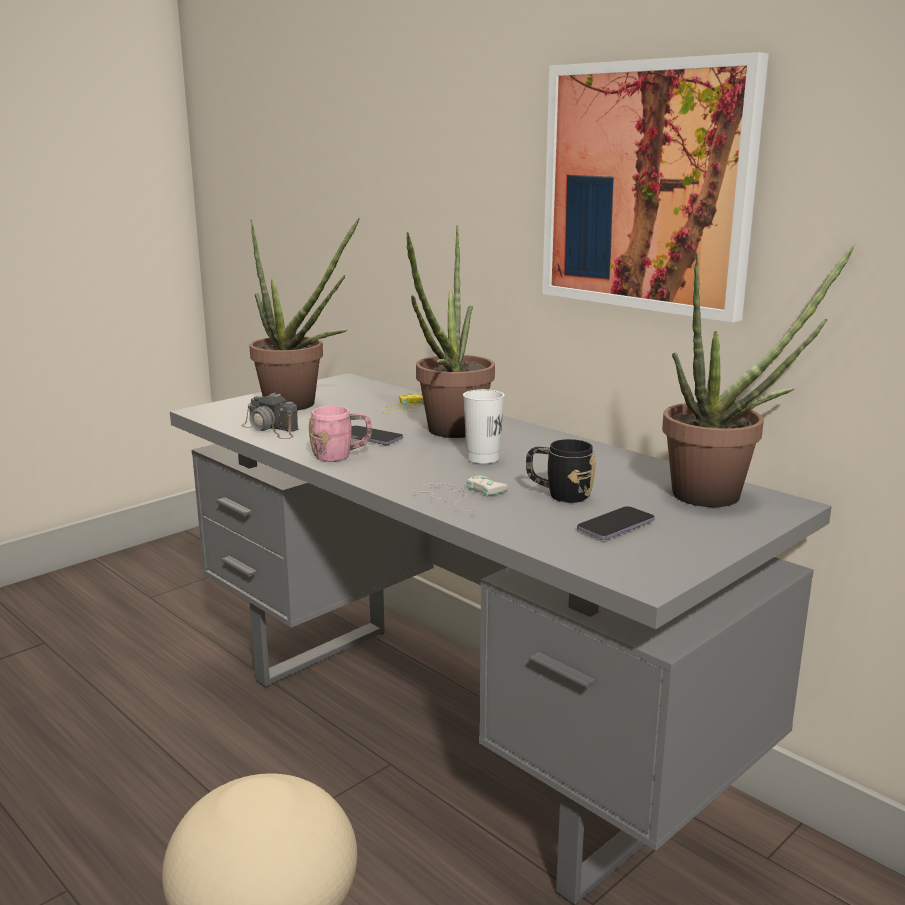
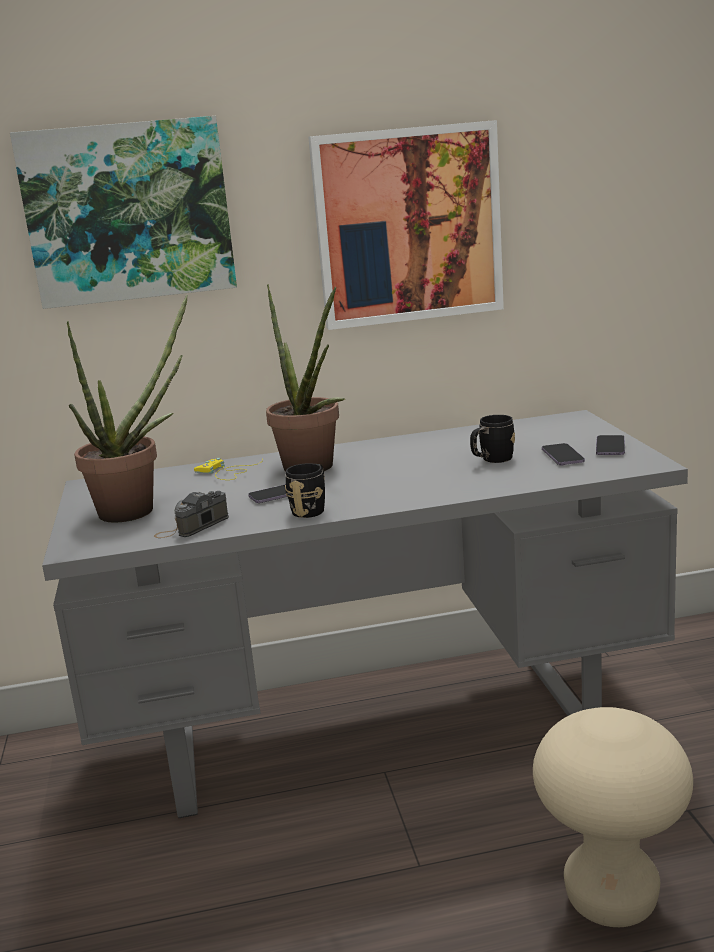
camera: 55 degrees left, 0 degrees up
(271, 429) = (192, 526): camera -> camera turned 150 degrees clockwise
(341, 456) = (311, 509): pink mug -> black mug
(414, 135) = (128, 212): none -> picture
(458, 495) = (456, 485): white game controller -> none
(483, 458) = (389, 468): white cup -> none
(685, 545) = (610, 447): none -> phone
(721, 495) = (542, 426): potted plant -> none

